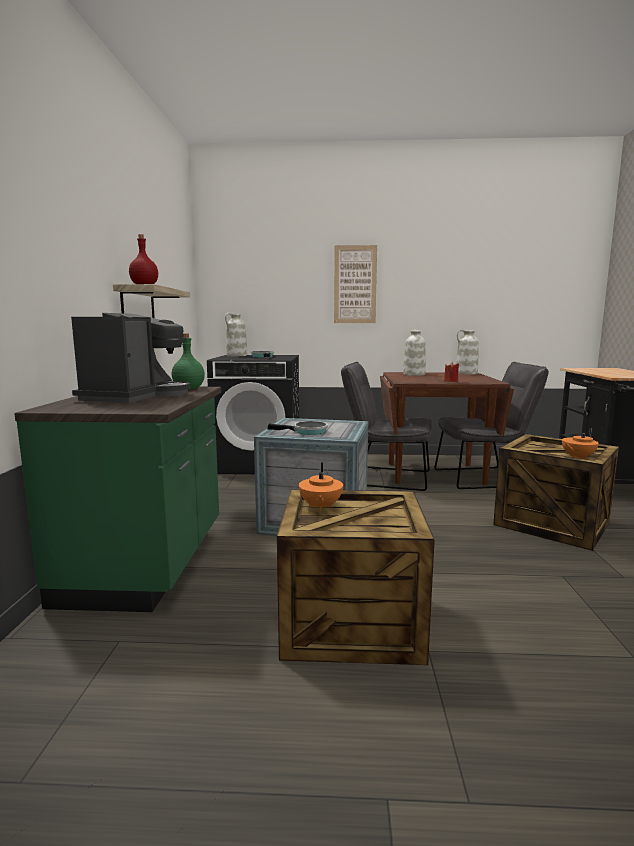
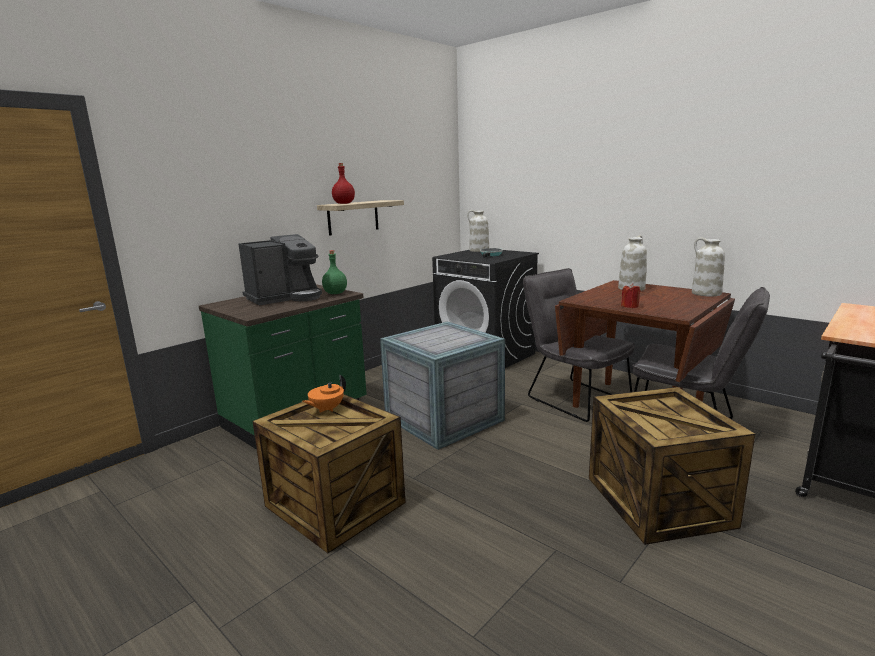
camera: 40 degrees right, 5 degrees up
(307, 432) = (425, 341): frying pan -> none
(355, 284) = (598, 178): picture -> none
(577, 457) = (665, 431): orange teapot -> none

